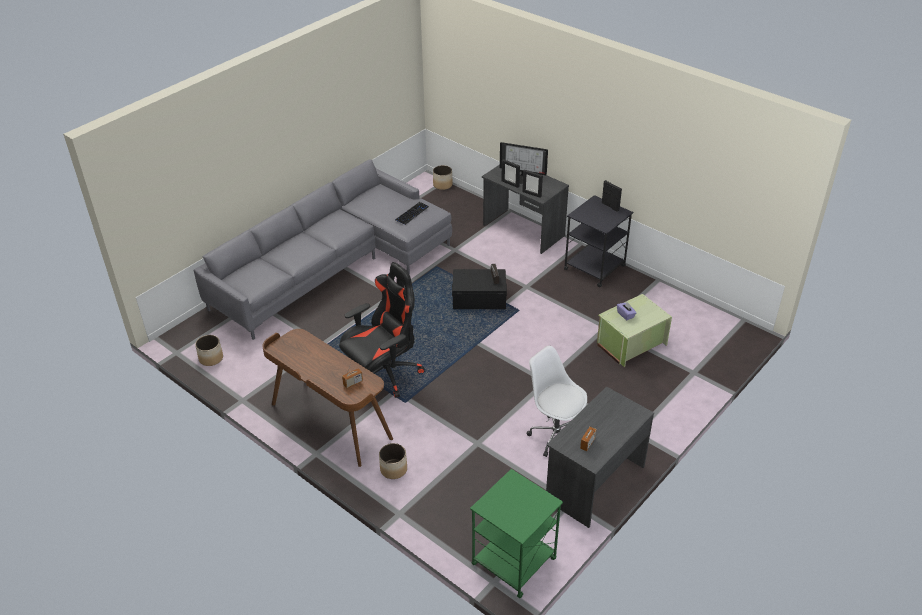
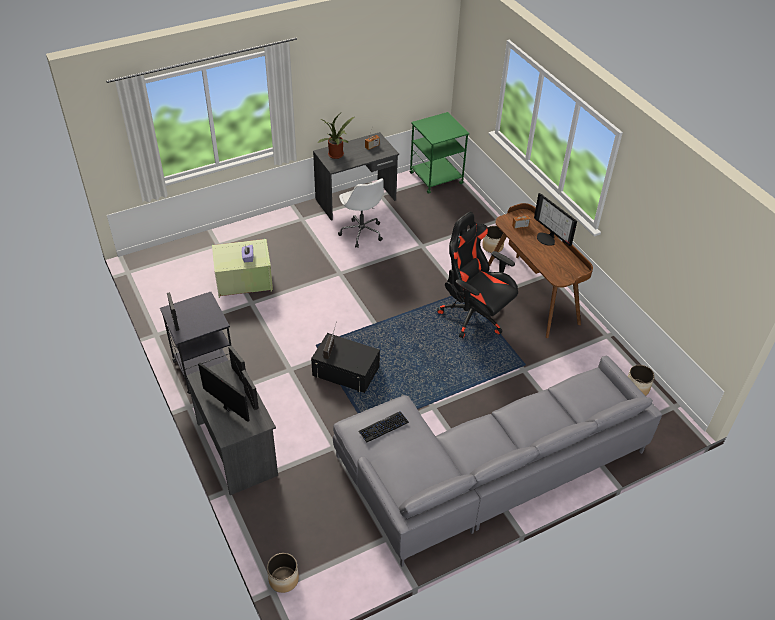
camera: 160 degrees left, 5 degrees up
(318, 377) = (547, 238): none -> monitor
(382, 377) = (476, 319): black office chair -> black office chair turned 60 degrees clockwise
(619, 413) = (336, 155): none -> potted plant

